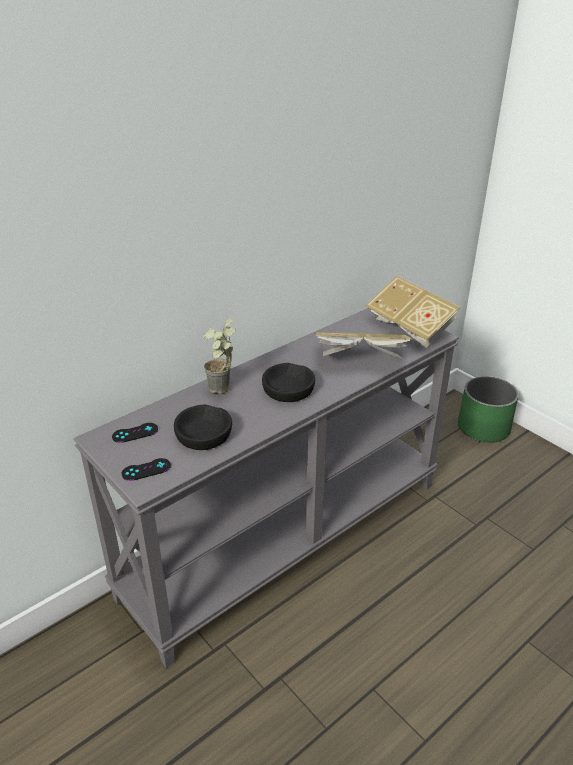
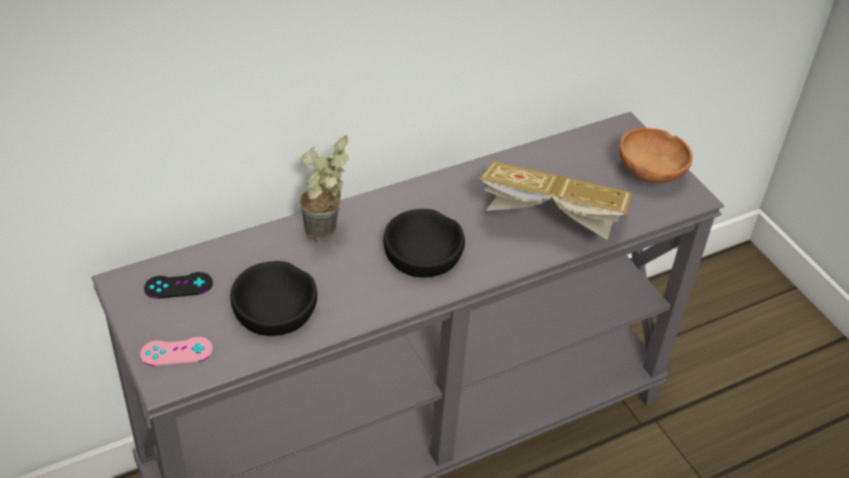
camera: 10 degrees right, 10 degrees up
(146, 469) = (176, 352): black game controller -> pink game controller
(410, 328) = (651, 173): book -> brown bowl
(483, 428) = (773, 319): green planter -> none

